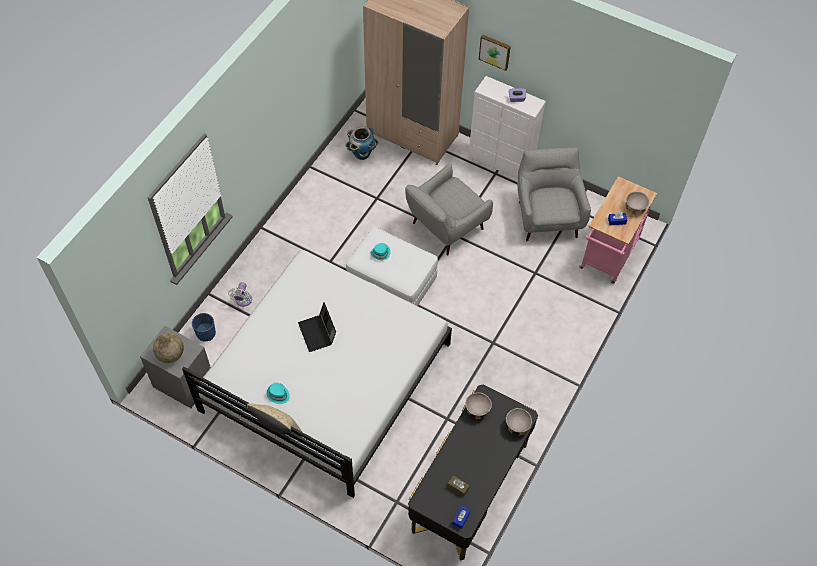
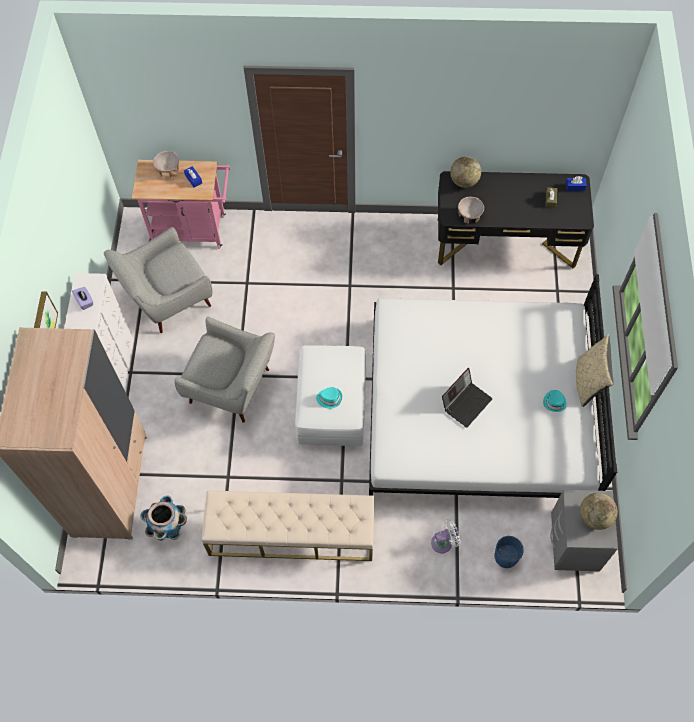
camera: 115 degrees left, 5 degrees up
(312, 216) = (291, 533): none -> beige bench
(517, 426) = (464, 181): beige bowl -> globe

